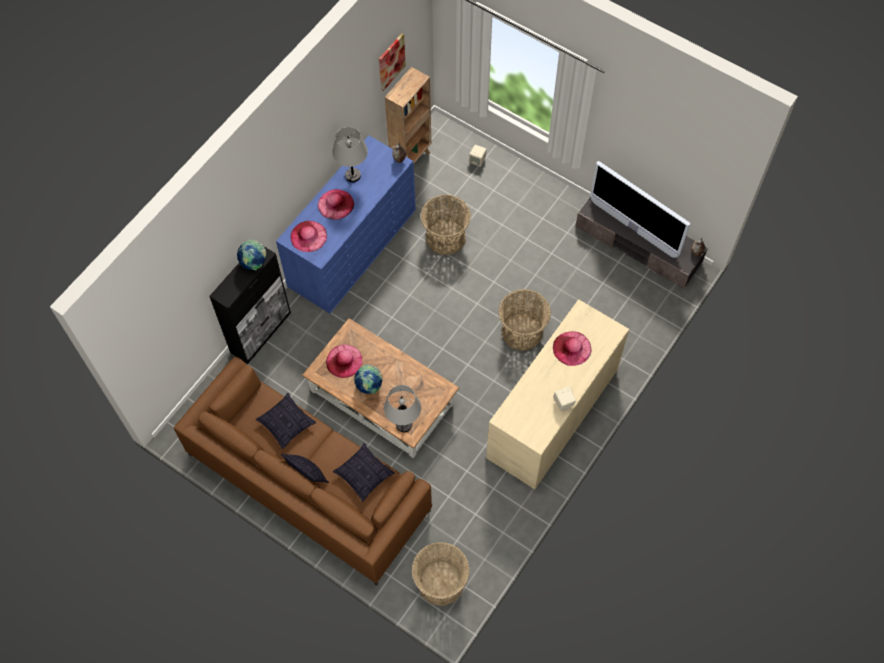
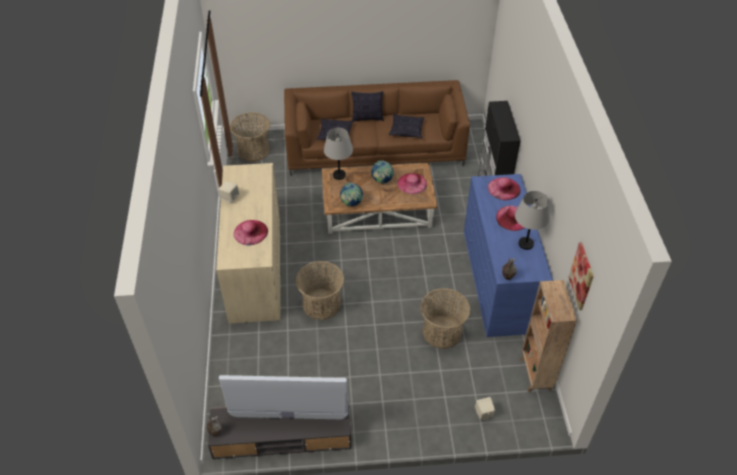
camera: 140 degrees right, 15 degrees down
(254, 262) = (506, 129): globe -> globe (351, 203)

